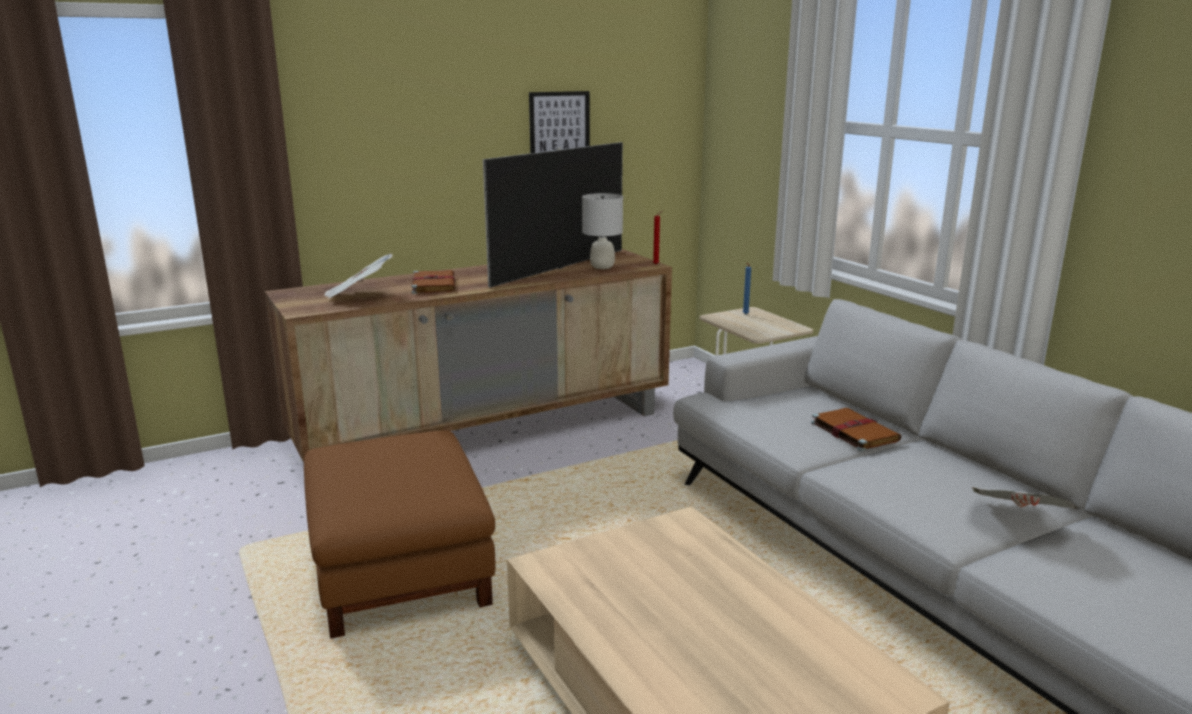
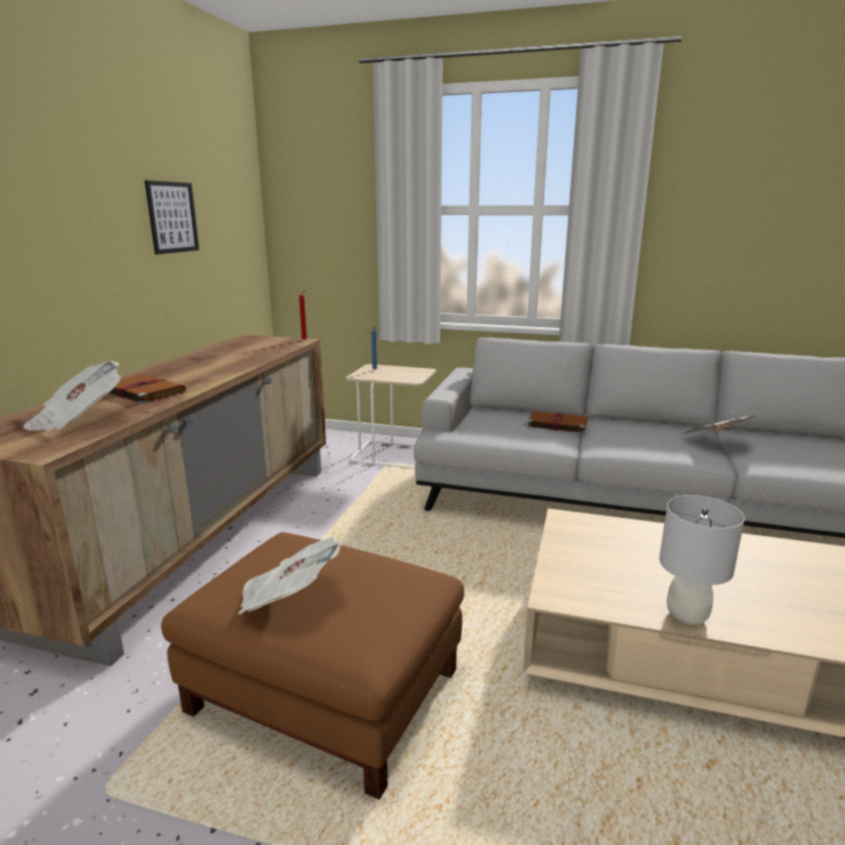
camera: 45 degrees left, 0 degrees up
(361, 467) = (288, 598): none -> newspaper
(559, 268) = (231, 356): television -> none
(601, 268) = (268, 349): grey table lamp -> grey table lamp (687, 617)

